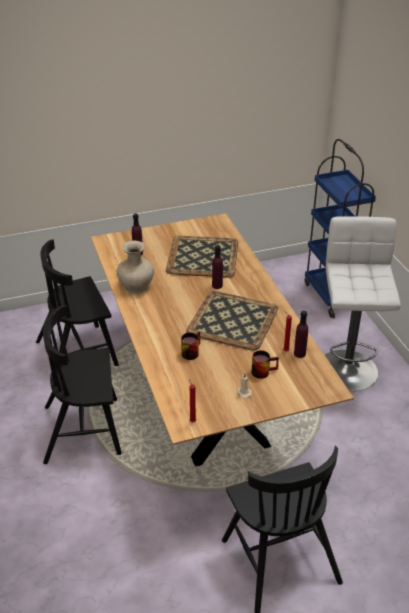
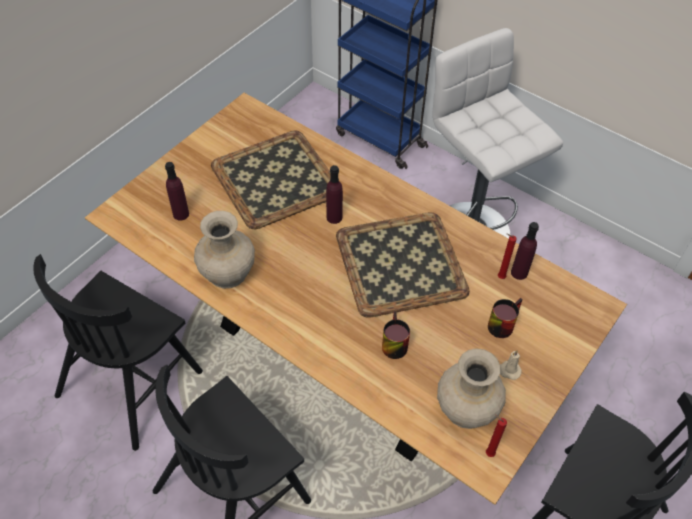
camera: 35 degrees left, 15 degrees up
(201, 397) = (467, 408): none -> beige vase

